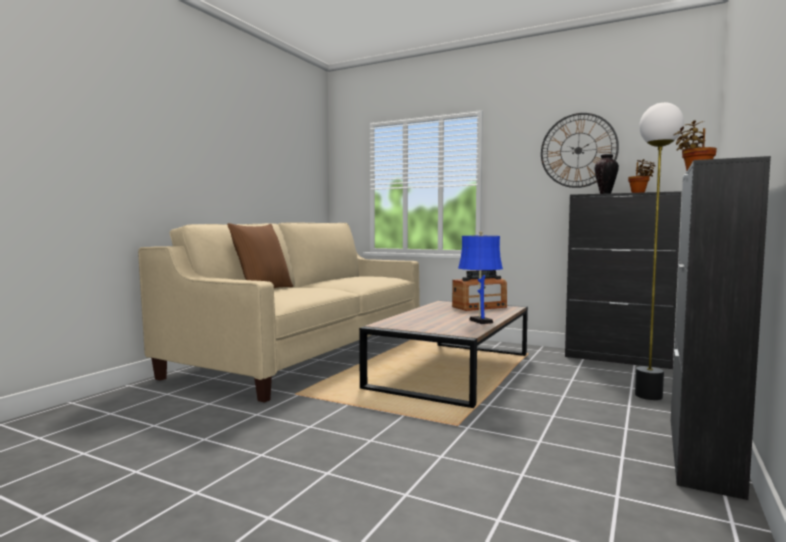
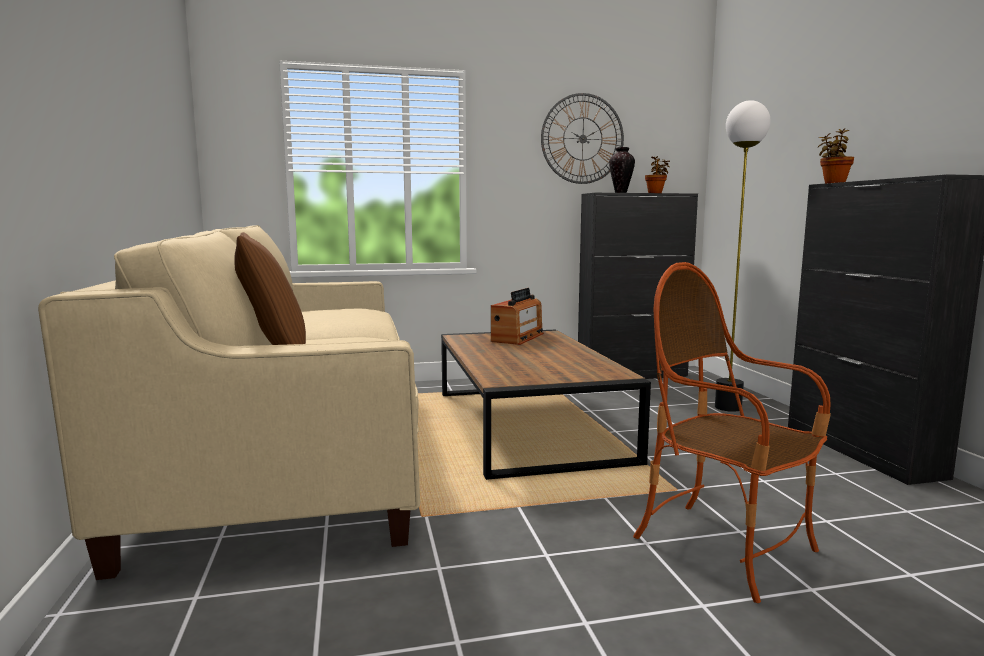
camera: 40 degrees left, 5 degrees up
(409, 458) = (725, 547): none -> armchair
(479, 321) = (577, 356): blue table lamp -> none

